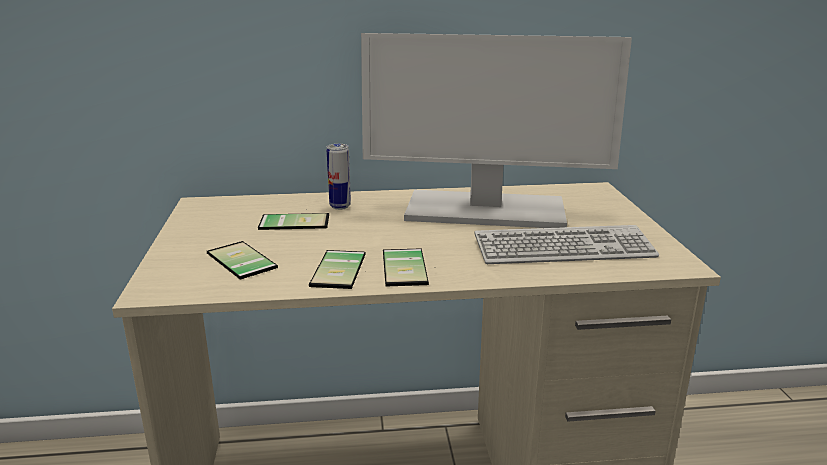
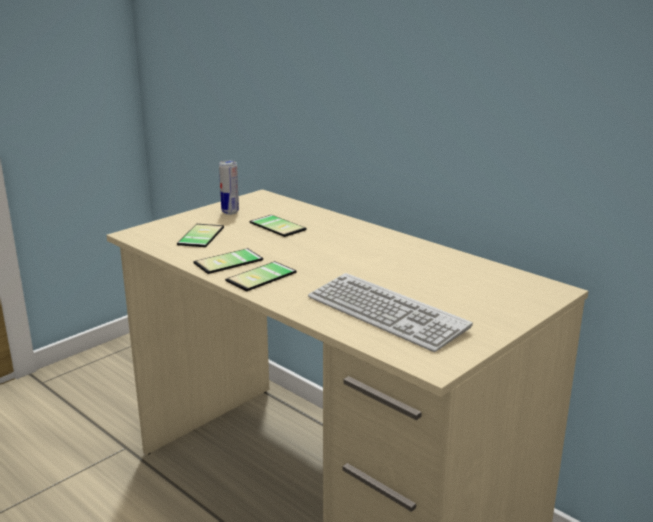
camera: 50 degrees right, 0 degrees up
(340, 206) = (326, 227): can -> can (230, 212)
(483, 211) = (407, 267): monitor -> none

